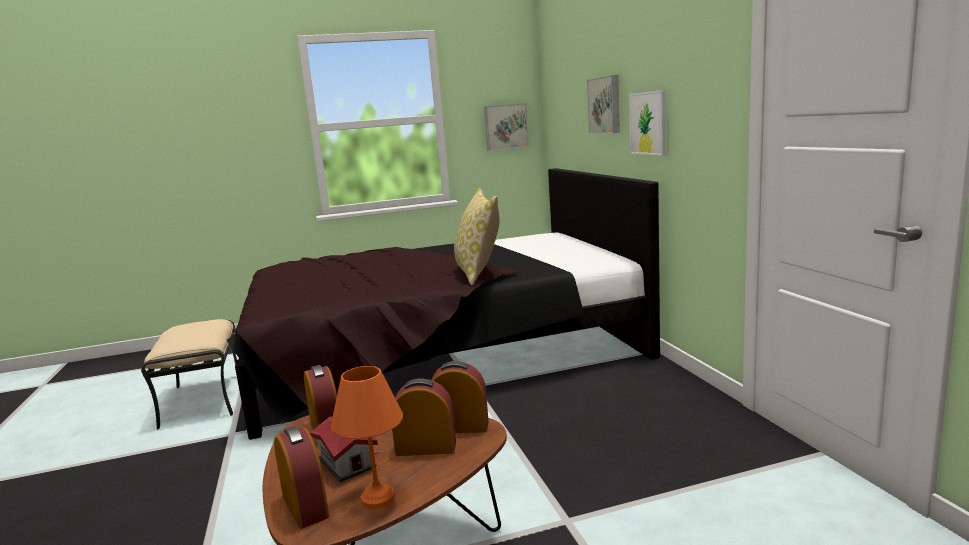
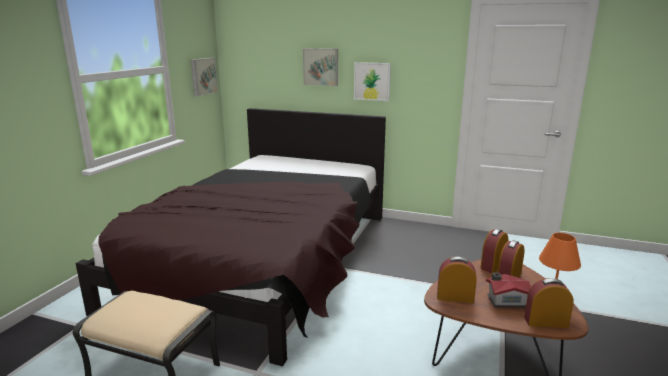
camera: 55 degrees left, 5 degrees up
(478, 273) = (323, 189): pillow -> none

